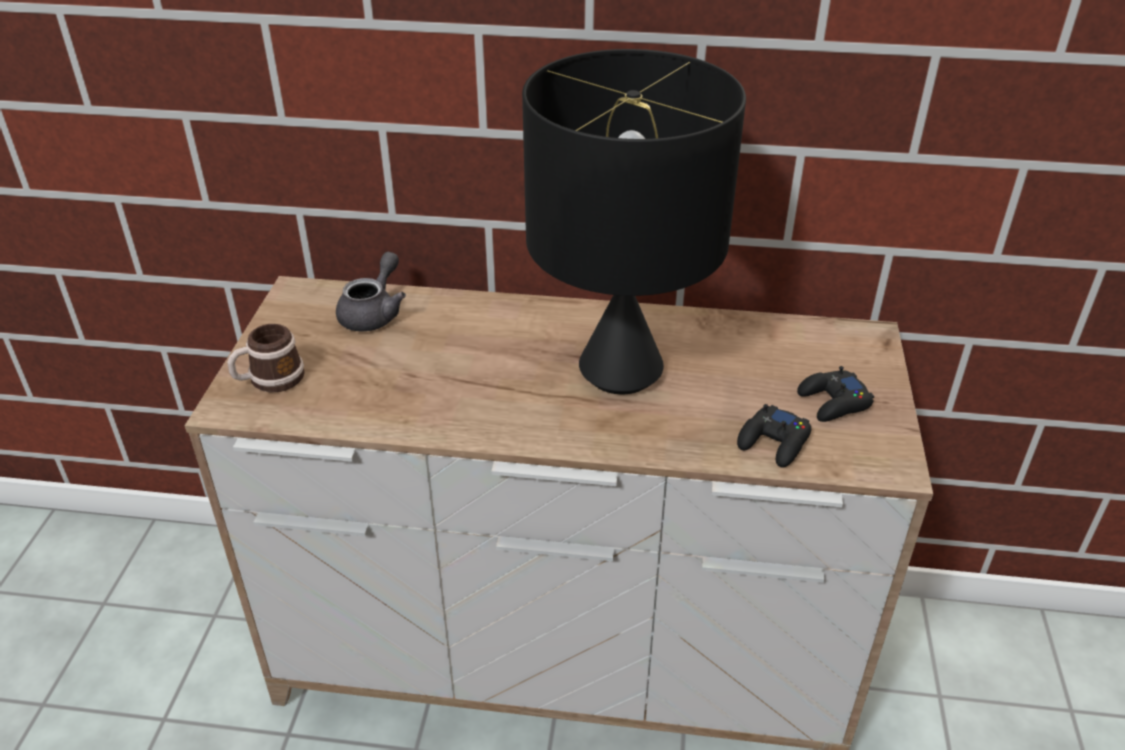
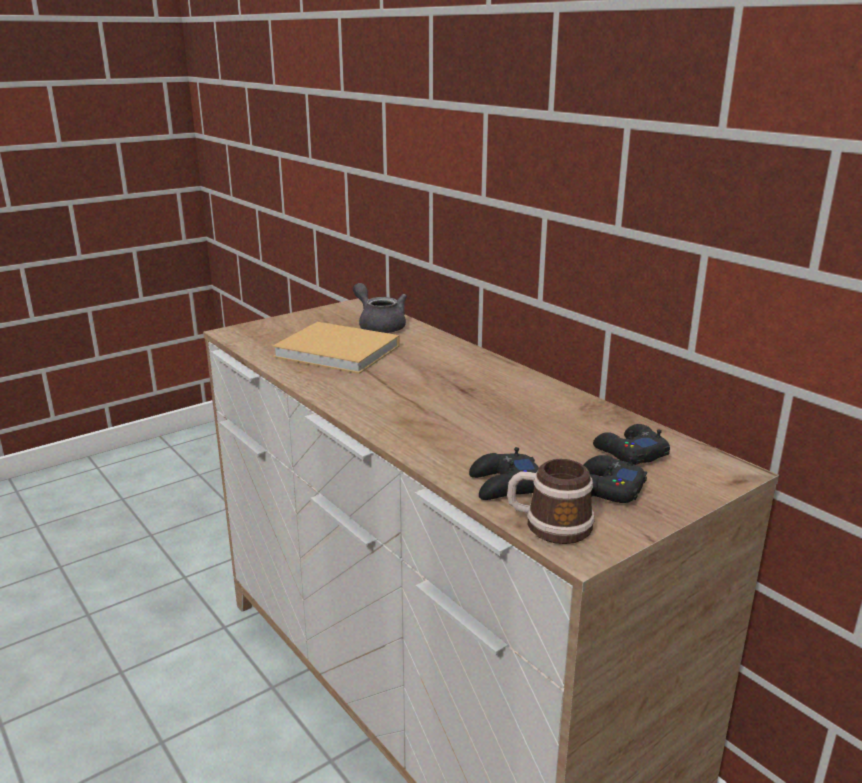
camera: 45 degrees right, 15 degrees down
(269, 380) = (272, 330): mug -> mug (549, 525)
(374, 313) = (379, 326): grey teapot -> grey teapot turned 105 degrees counterclockwise
(400, 371) = (340, 352): none -> beige book
(620, 373) = (469, 405): black table lamp -> none
(797, 356) = (629, 453): none -> black game controller

